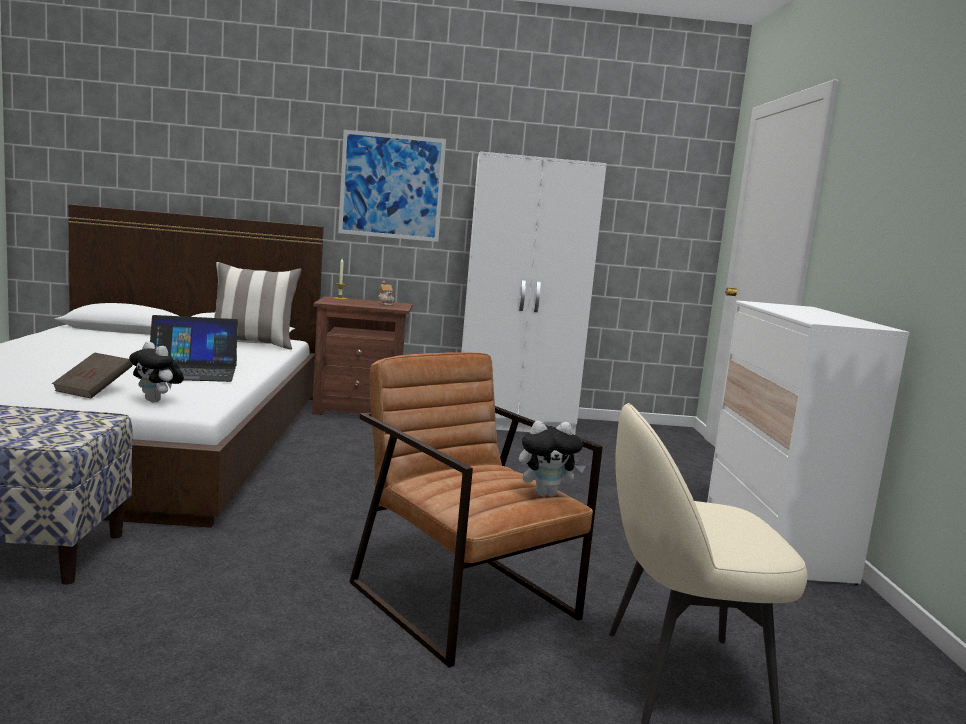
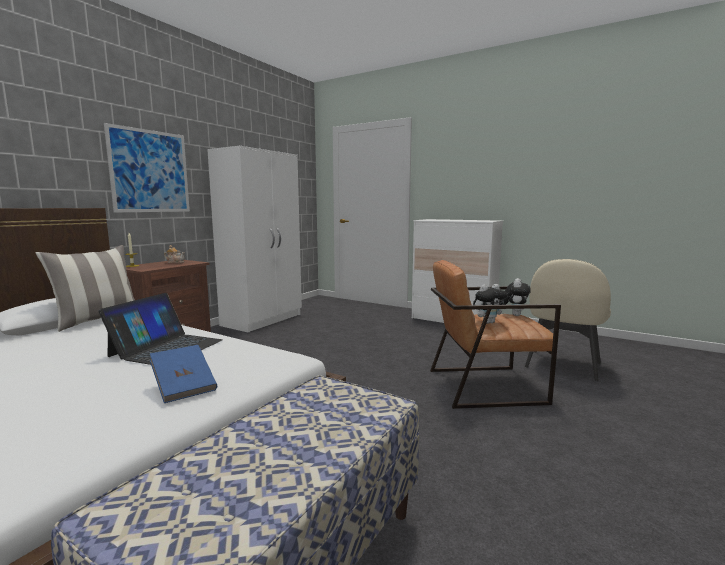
camera: 55 degrees left, 0 degrees up
(93, 390) = (184, 387): brown book -> blue book
(156, 401) = (254, 368): plush toy -> plush toy (488, 322)

